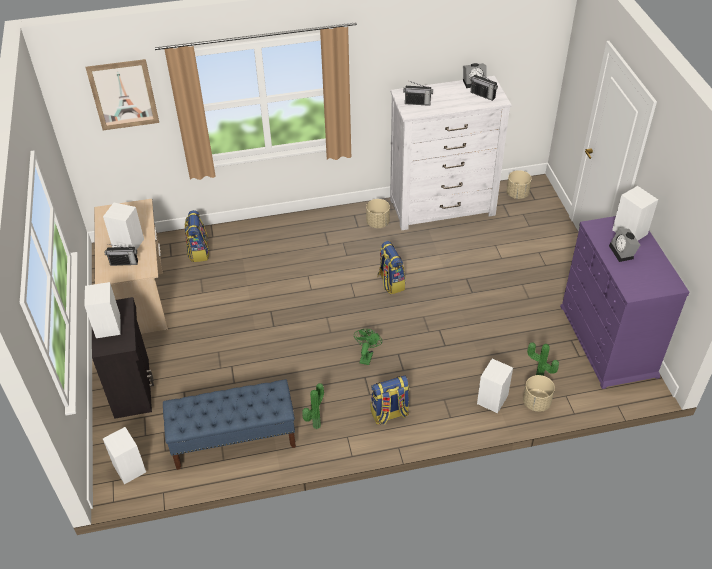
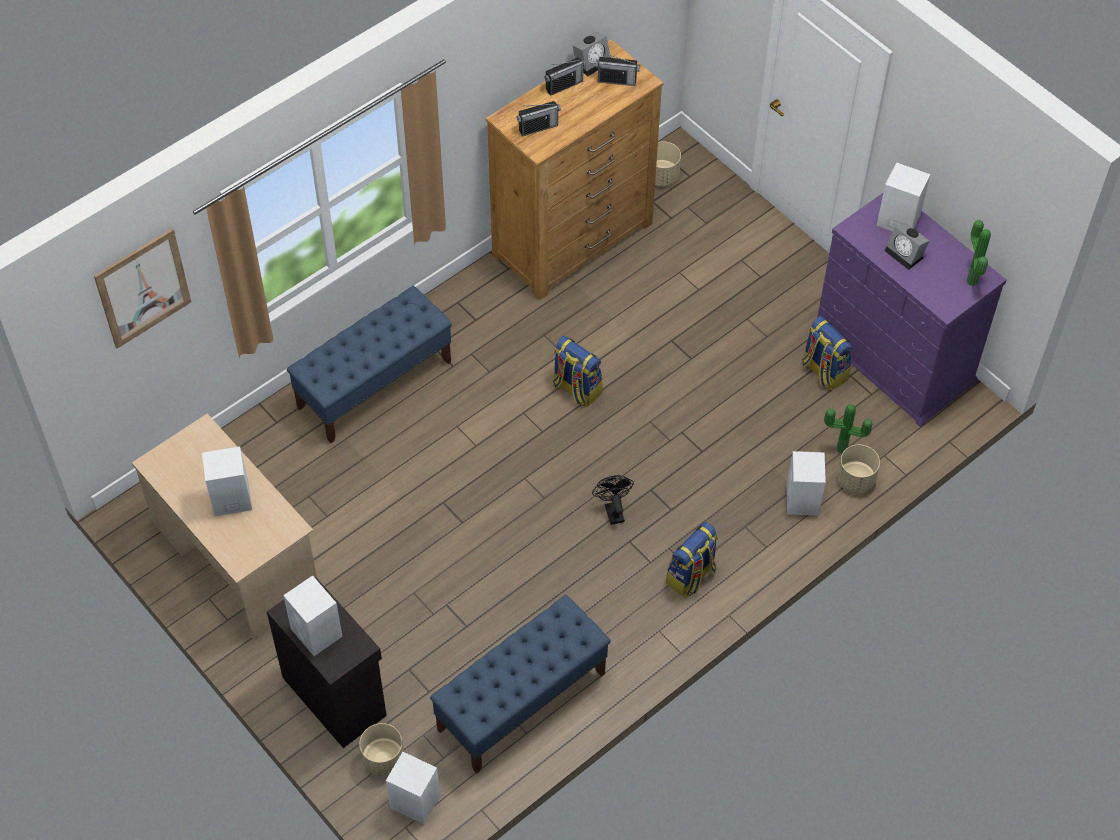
camera: 30 degrees left, 10 degrees up
(124, 263) = (249, 530): radio -> radio (564, 85)
(198, 251) = (273, 454): backpack -> backpack (823, 371)
(278, 238) = (375, 384): none -> blue bench
(315, 425) = (609, 634): potted plant -> potted plant (969, 282)
(366, 355) = (612, 510): green fan -> black fan
(378, 223) = (499, 301): beige planter -> beige planter (383, 759)
(442, 207) = (573, 239): white dresser -> brown dresser

